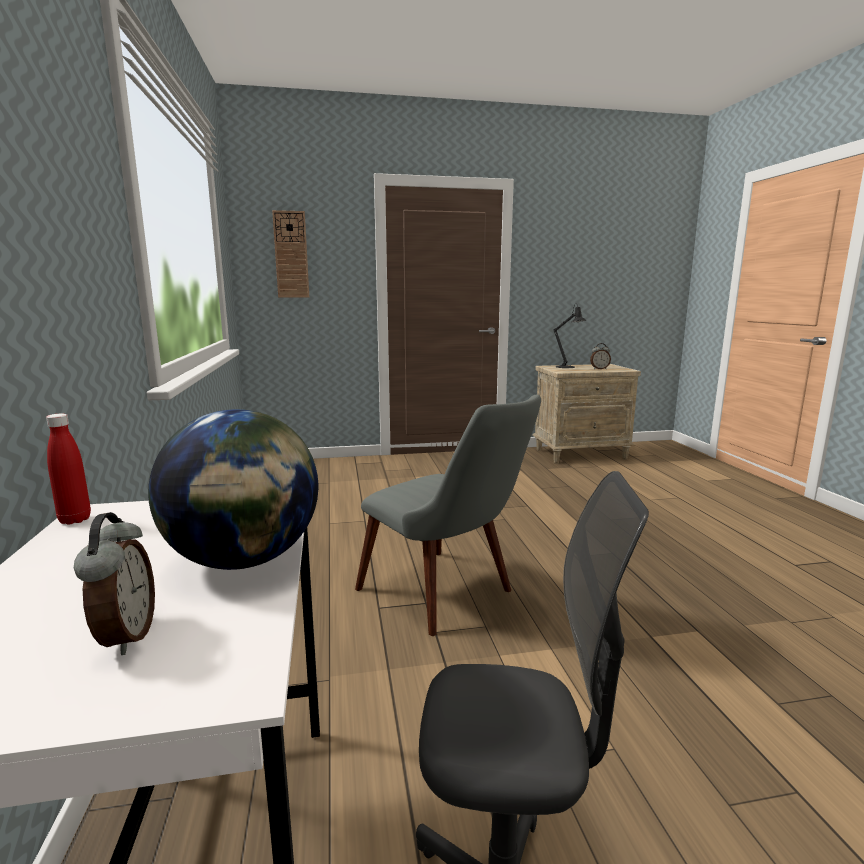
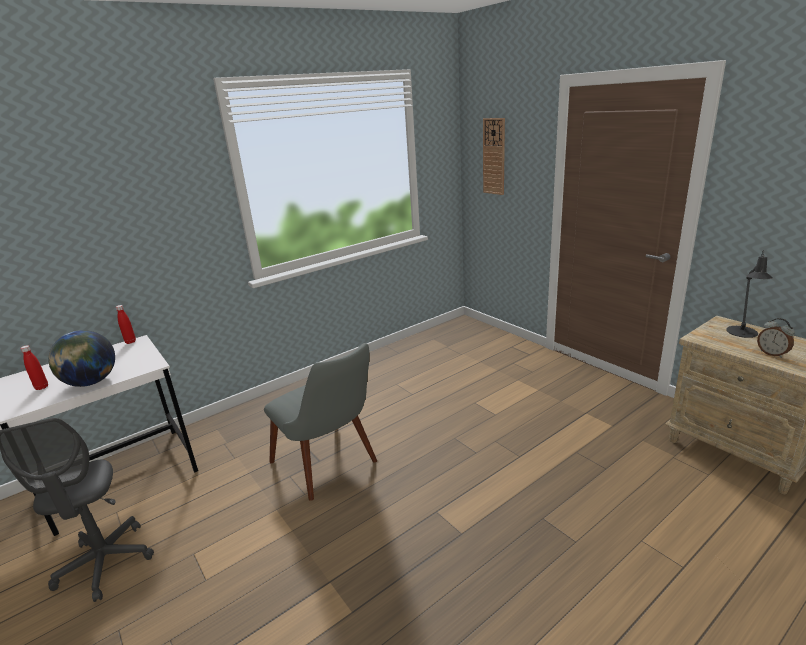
camera: 65 degrees right, 10 degrees up
(125, 636) = (42, 387): alarm clock -> red bottle
(449, 596) = (331, 467): grey chair -> grey chair turned 60 degrees counterclockwise

